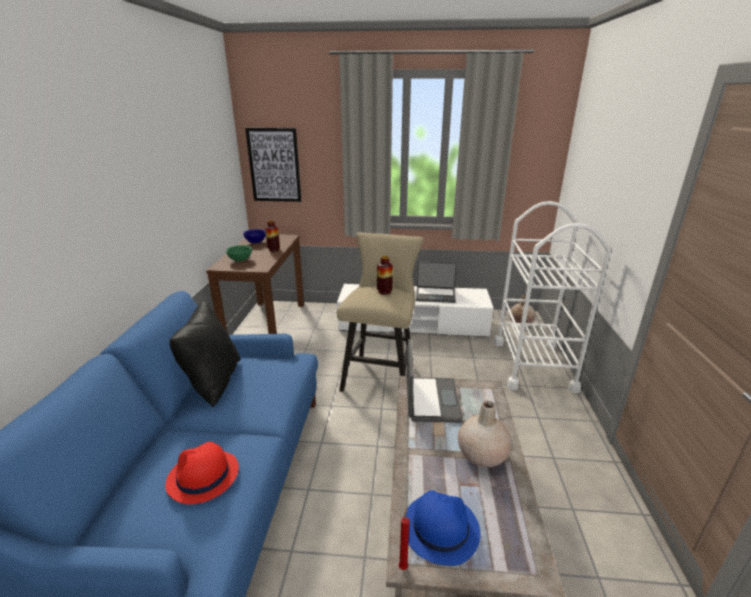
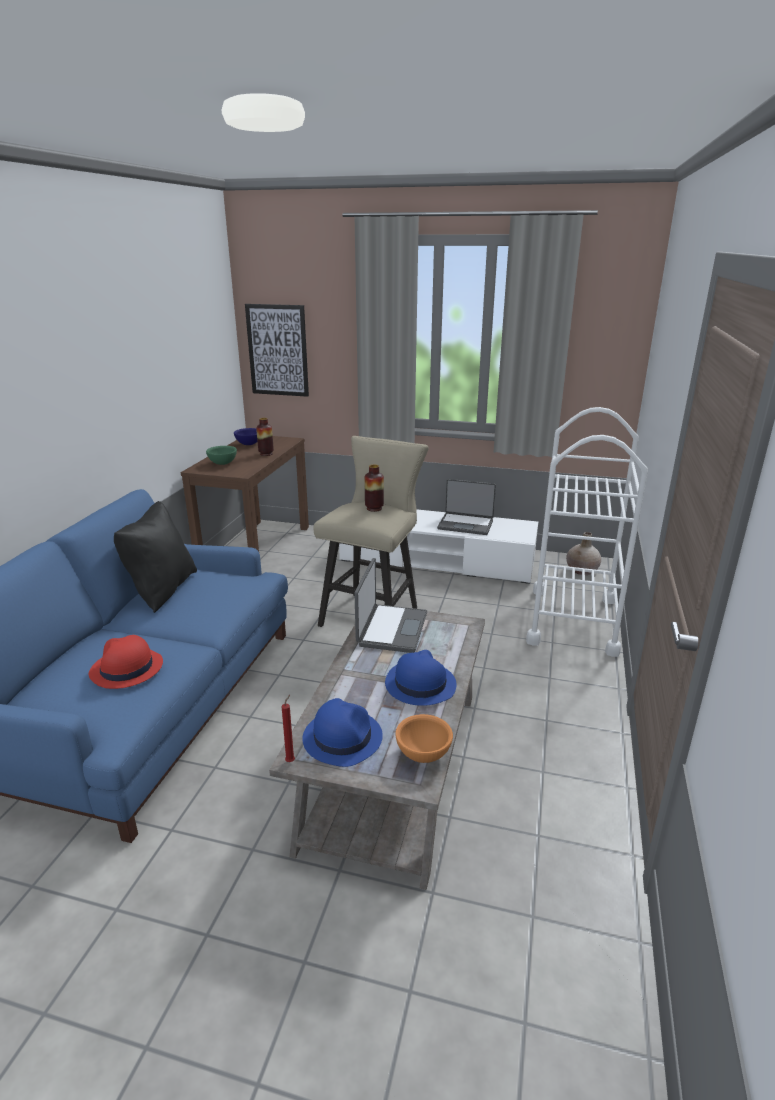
camera: 10 degrees right, 0 degrees up
(481, 455) = (419, 684): beige vase -> blue hat
(523, 536) = (424, 754): none -> orange bowl

